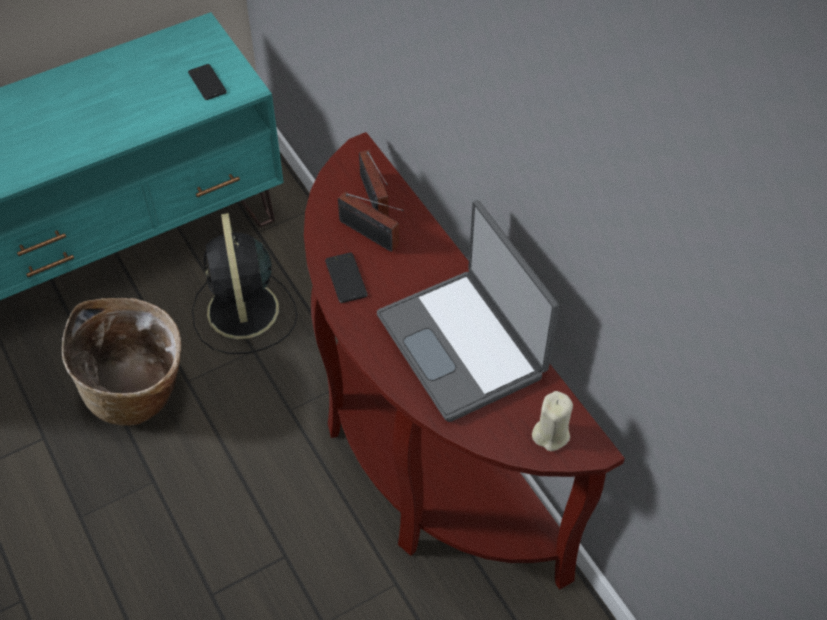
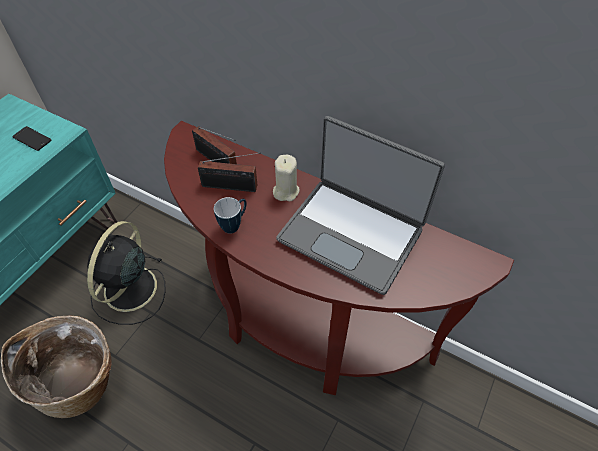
camera: 30 degrees left, 0 degrees up
(243, 313) = (129, 290): black fan -> black fan turned 60 degrees clockwise
(346, 278) = (234, 224): phone -> mug
(551, 434) = (457, 267): beige candle -> beige candle (285, 191)

